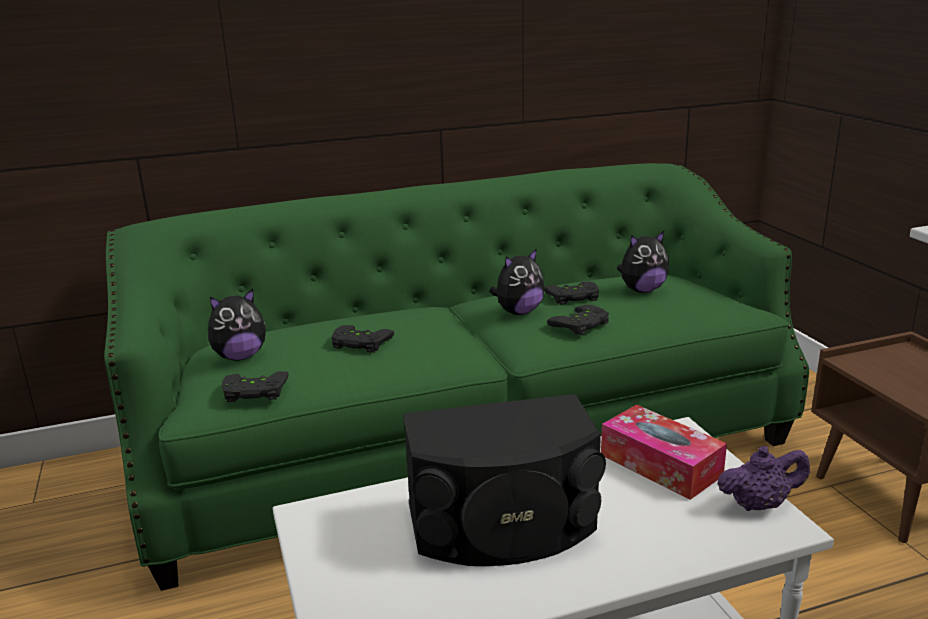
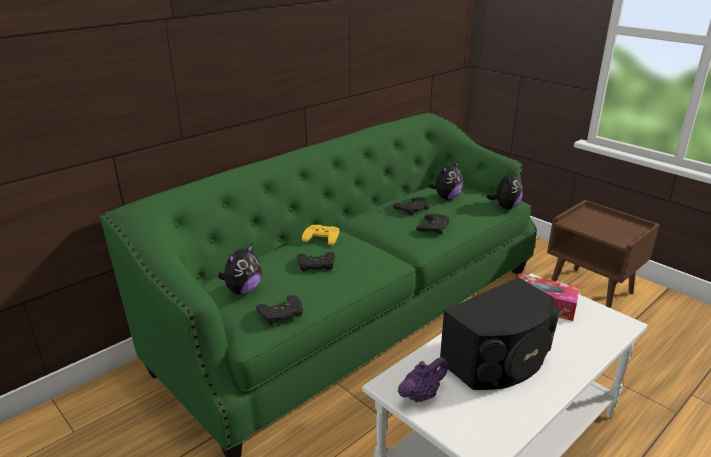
camera: 25 degrees left, 5 degrees up
(407, 312) = (323, 236): none -> yellow game controller
(518, 312) = (390, 224): plush toy -> plush toy (505, 207)
(759, 504) = (604, 315): purple teapot -> purple teapot (421, 395)

